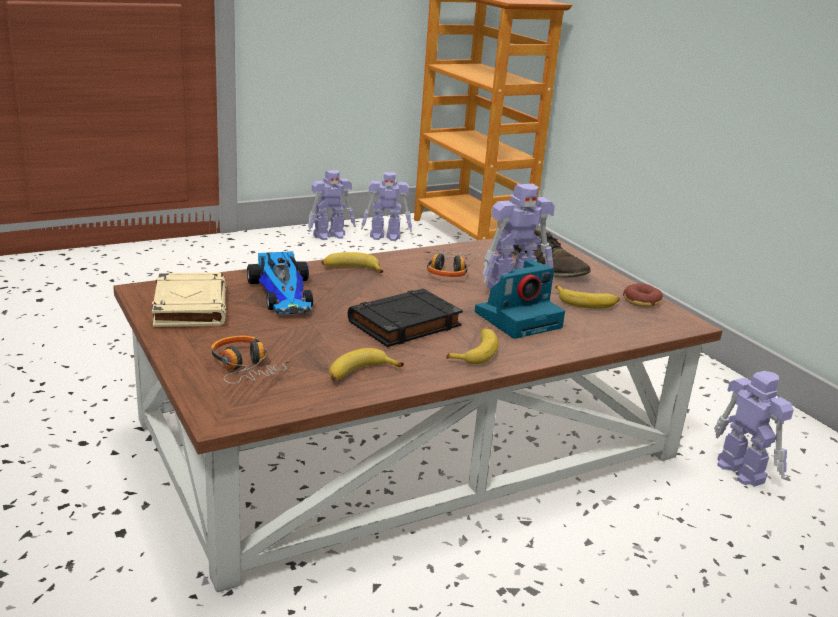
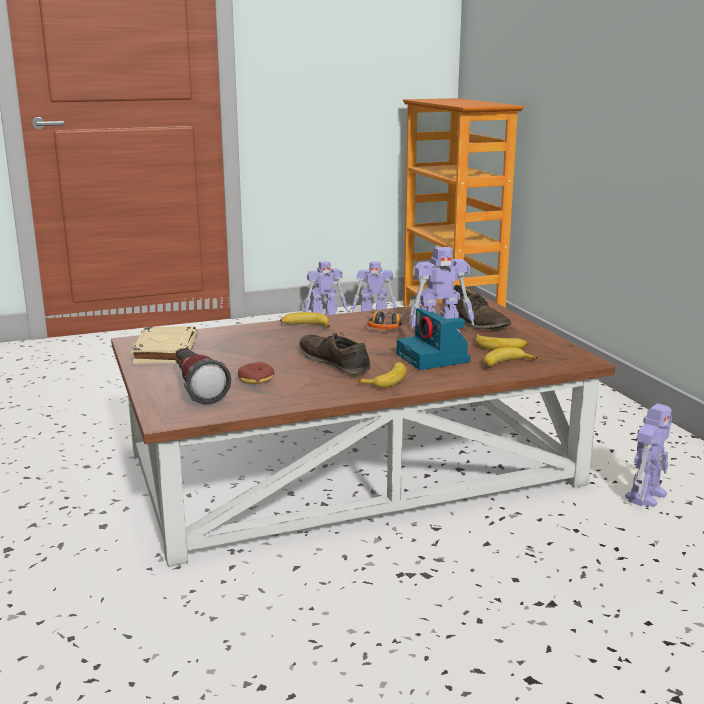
camera: 10 degrees right, 5 degrees down
(246, 368) = (196, 389): headphones -> flashlight
(284, 295) = (243, 343): toy car -> none
(360, 374) = (285, 394): banana -> banana (505, 364)
(404, 324) = (334, 362): black book -> brown shoe
(519, 319) = (434, 358): camera -> camera turned 90 degrees clockwise
(641, 301) = (550, 346): donut -> donut (256, 379)
(740, 470) = (646, 495): toy robot -> toy robot turned 60 degrees clockwise

